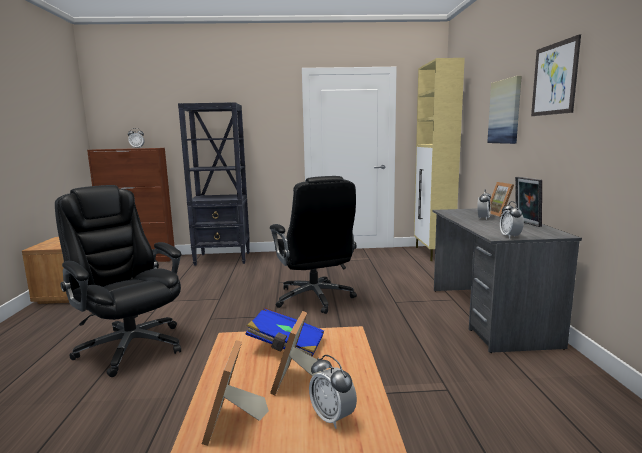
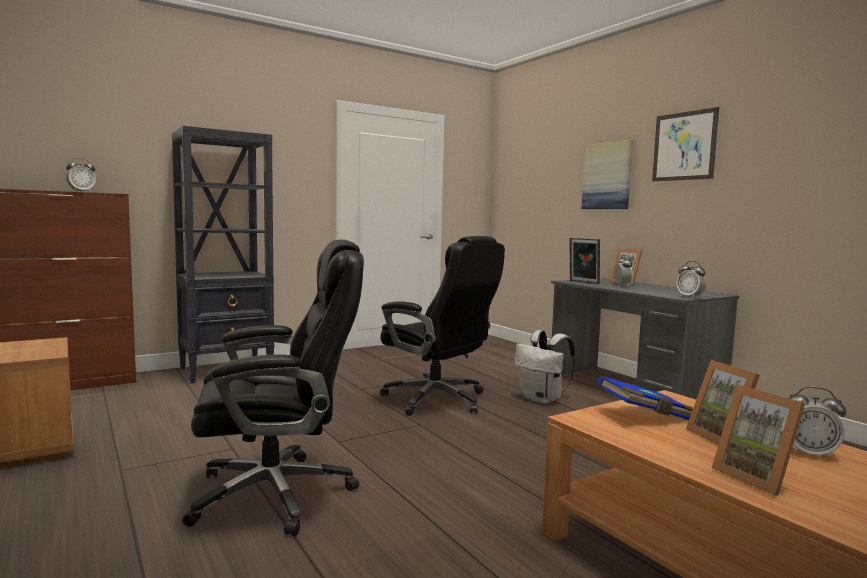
camera: 30 degrees left, 5 degrees down
(131, 346) = (277, 494): black office chair -> black office chair turned 150 degrees clockwise
(395, 310) = (542, 399): none -> white backpack
(433, 253) = (492, 342): beige cabinet -> none
(526, 223) = (668, 288): picture frame -> picture frame (583, 282)

